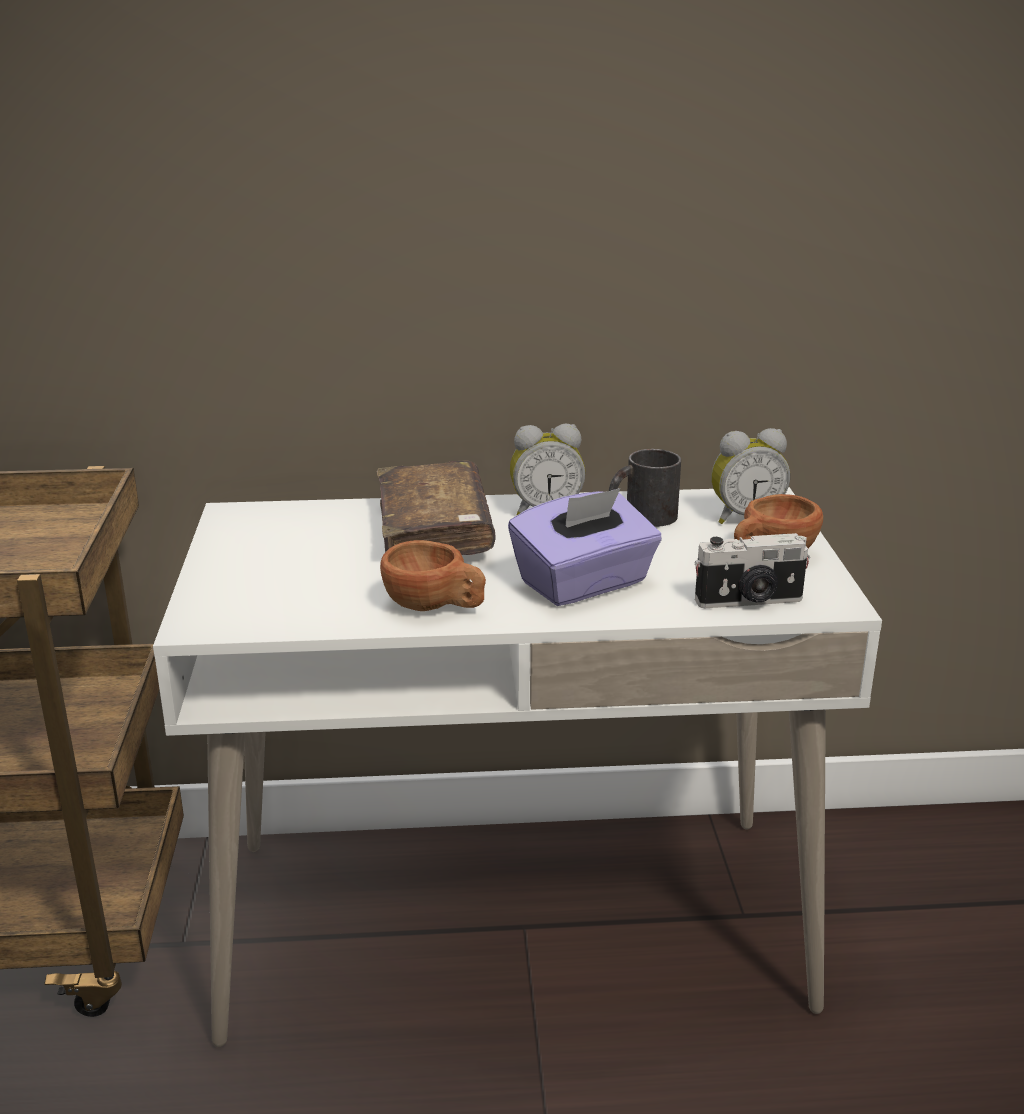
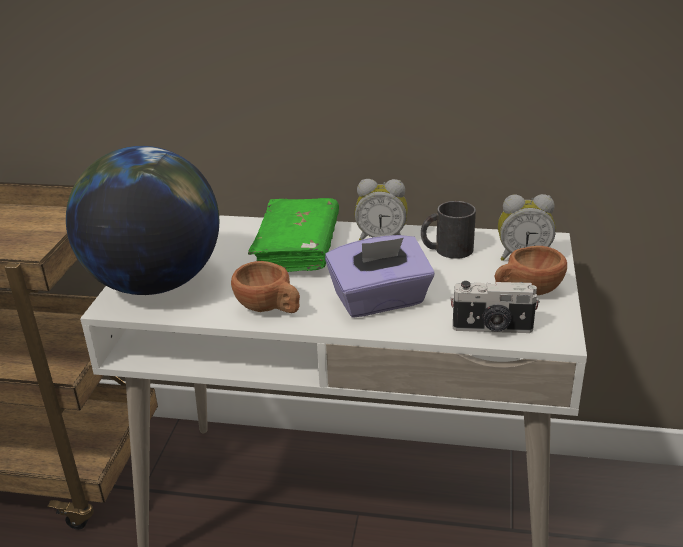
camera: 15 degrees right, 5 degrees up
(245, 591) = (155, 283): none -> globe
(434, 533) = (297, 249): brown book -> green book

